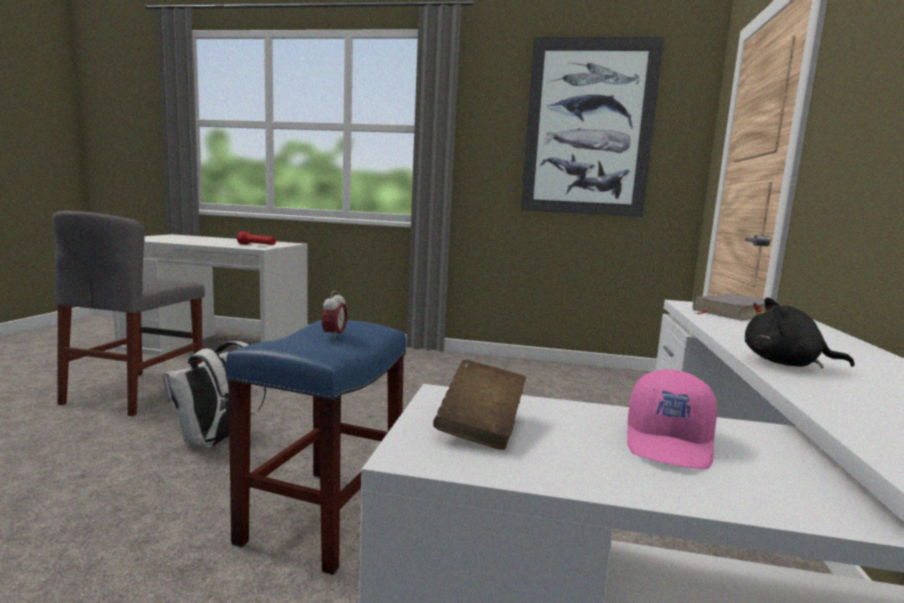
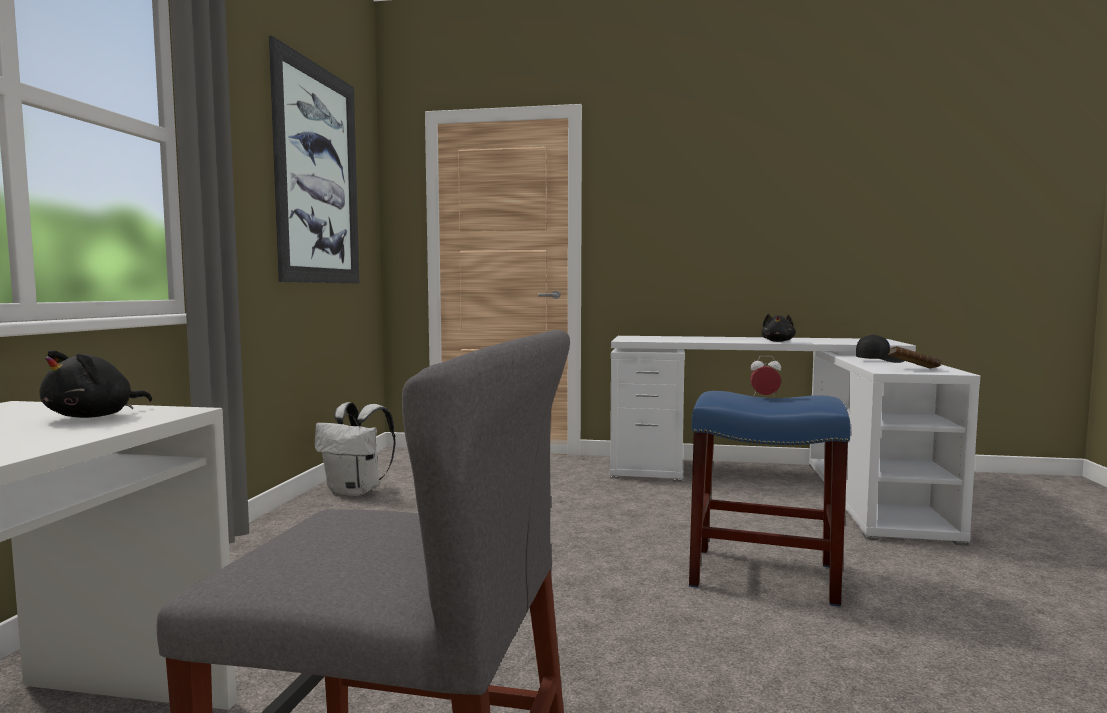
camera: 90 degrees left, 5 degrees down
(215, 441) = (645, 668): white backpack -> white backpack (356, 491)
(257, 245) = (95, 416): red flashlight -> black plush toy
(670, 442) = (880, 360): pink cap -> black cap
(733, 312) = (648, 338): grey book -> none

